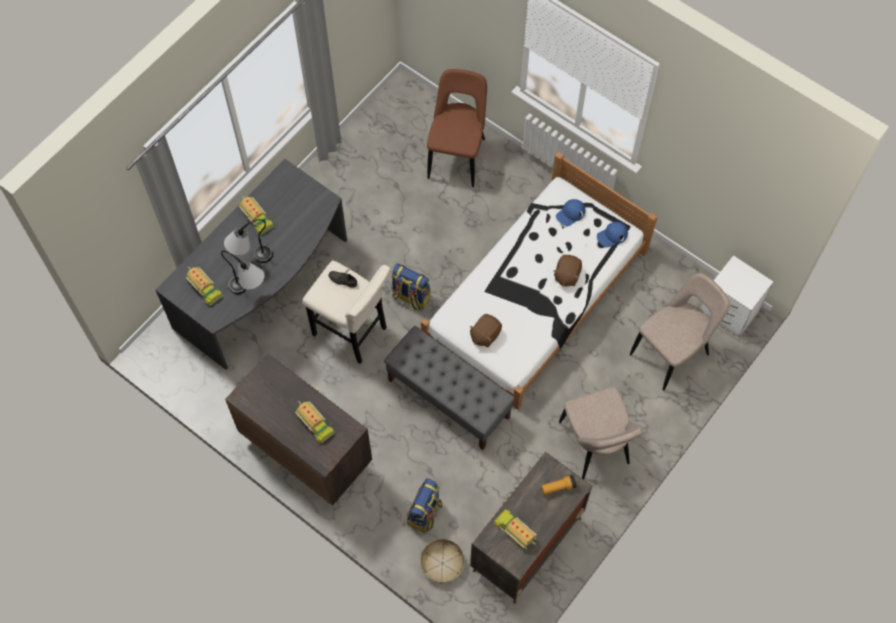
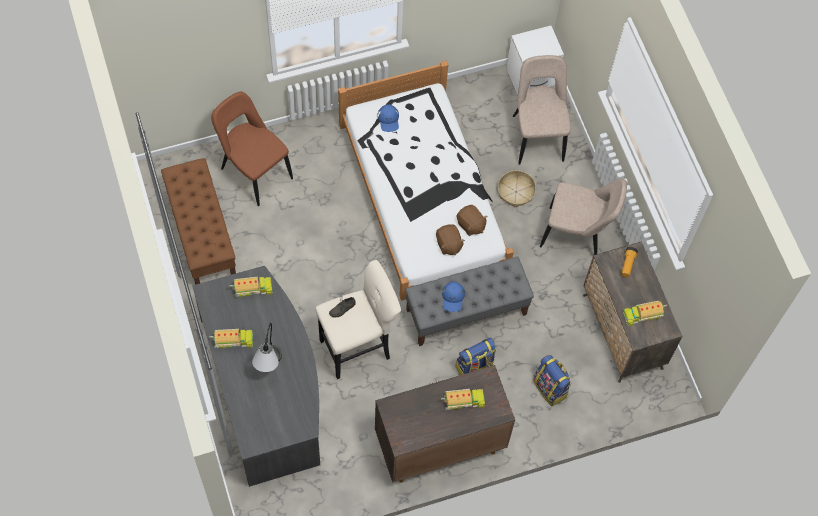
camera: 60 degrees left, 0 degrees up
(203, 288) = (270, 419): toy truck -> toy truck (252, 289)
(249, 291) = (300, 386): table lamp -> none
(371, 155) = (202, 234): none -> brown bench
(410, 297) = (357, 285): backpack -> backpack (474, 368)
(442, 563) = (599, 400): basket -> basket (516, 191)
(566, 275) = (439, 156): brown plush toy -> brown plush toy (470, 225)
(612, 235) = (428, 104): blue cap -> blue cap (453, 297)

